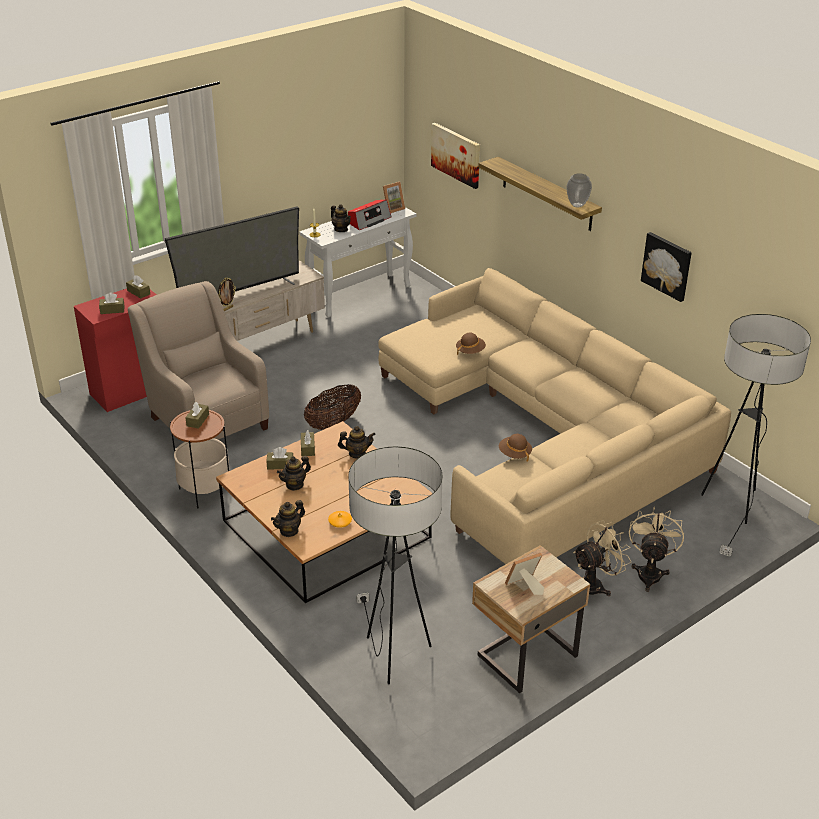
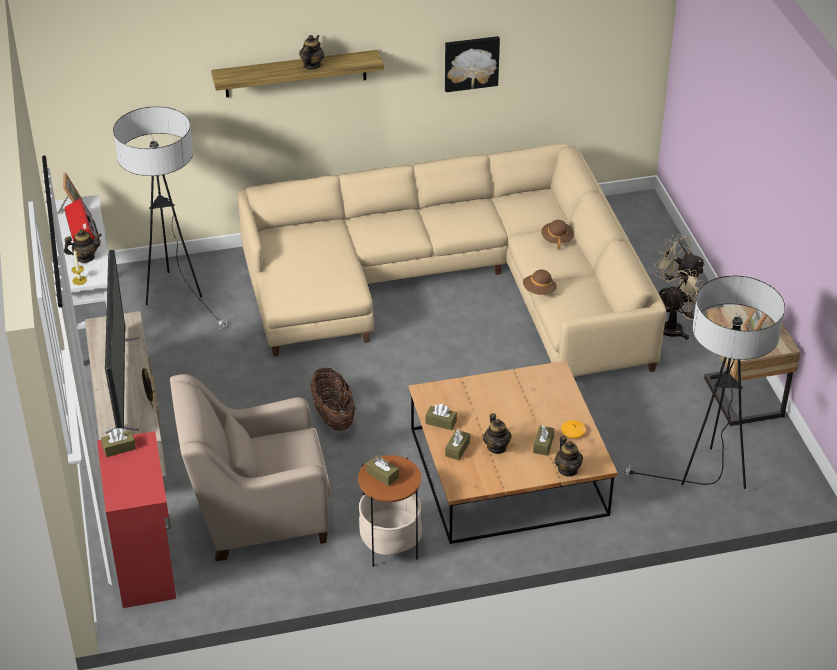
camera: 65 degrees left, 5 degrees up
(112, 310) = (145, 478): brown tissue box -> brown tissue box (543, 445)
(357, 453) = (471, 391): teapot -> teapot (311, 66)
(456, 155) = (138, 99): picture -> none
(470, 351) = (348, 262): brown hat -> brown hat (556, 239)
(577, 205) = (362, 60): vase -> none
(595, 585) = (677, 329): beige fan -> beige fan turned 75 degrees clockwise
(733, 509) = (623, 219): floor lamp -> floor lamp (175, 296)

